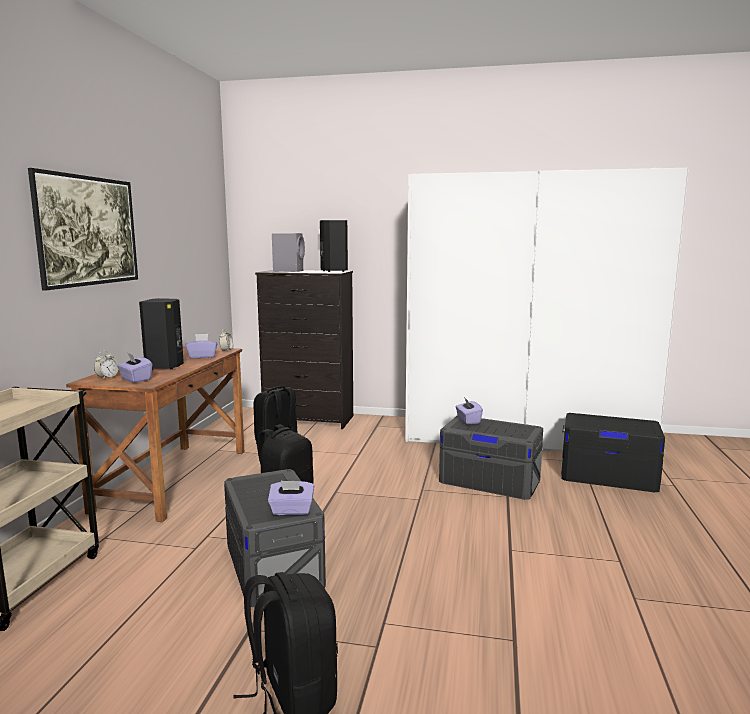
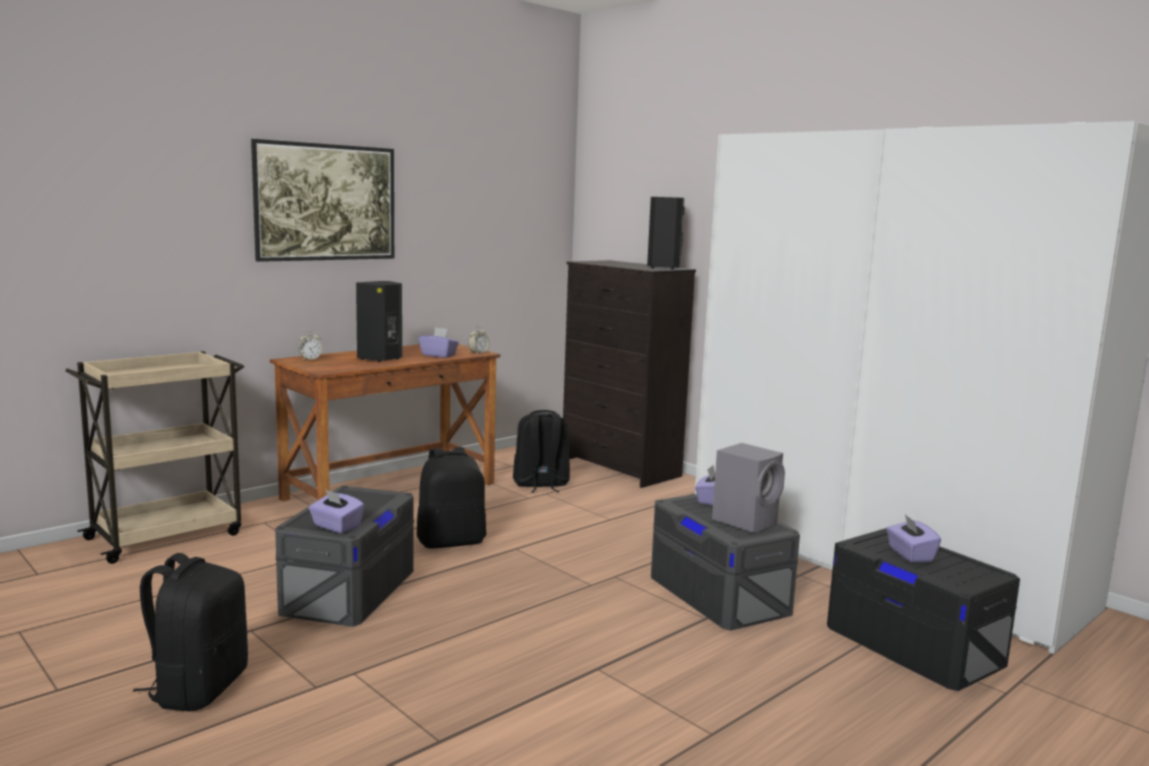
camera: 35 degrees right, 0 degrees up
(135, 379) = (325, 365): purple tissue box -> purple tissue box (910, 554)
(289, 271) = (611, 263): grey speaker -> grey speaker (746, 521)

